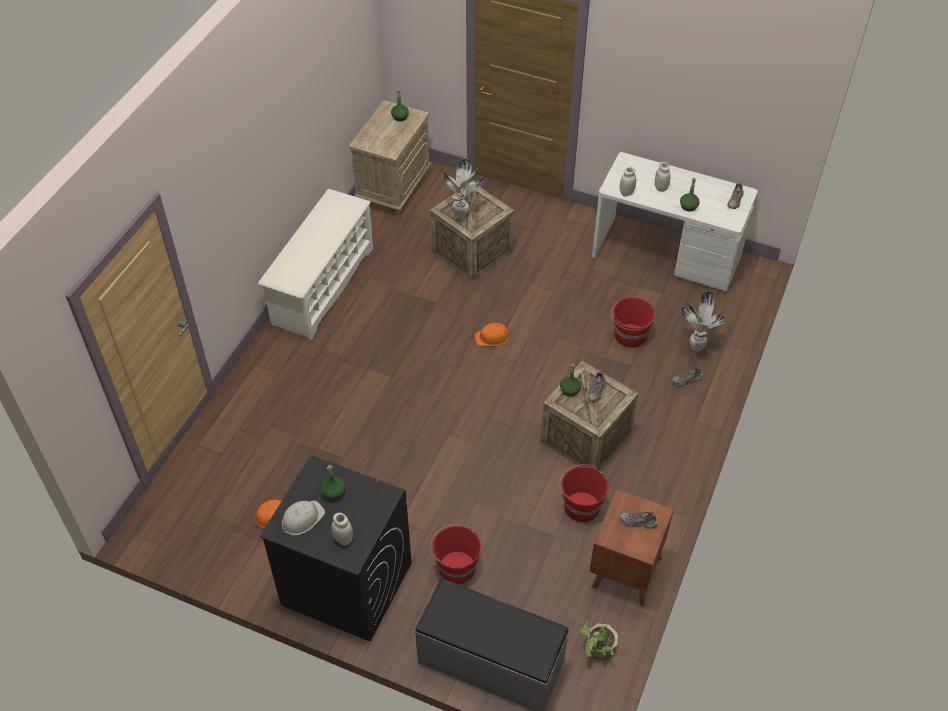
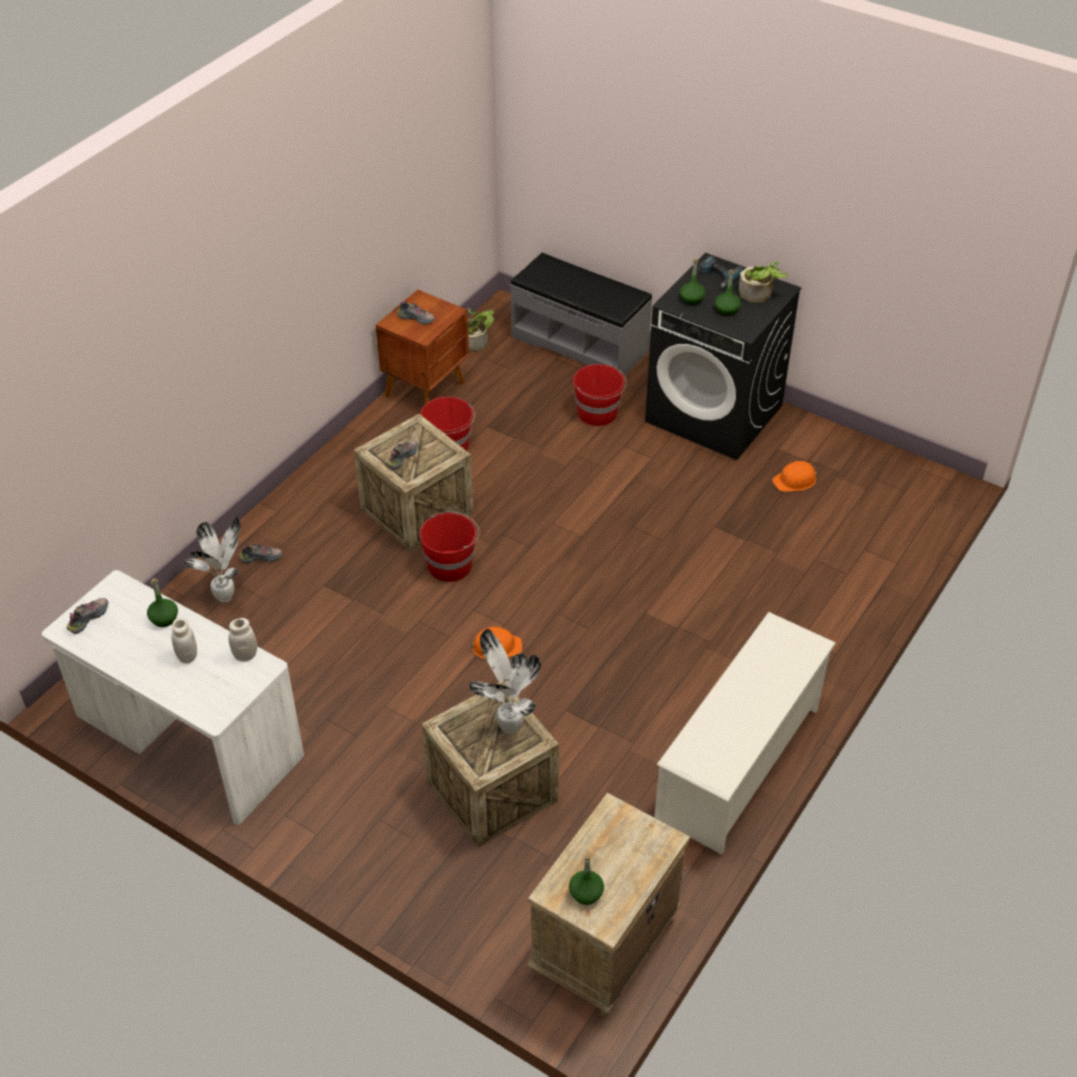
camera: 170 degrees left, 5 degrees down
(302, 518) = (759, 294): white hard hat -> potted plant
(343, 539) = (717, 276): white jar -> power drill
(570, 390) = (433, 462): green bottle -> green bottle (691, 299)
(630, 336) = (305, 623): red bucket -> red bucket (450, 565)

